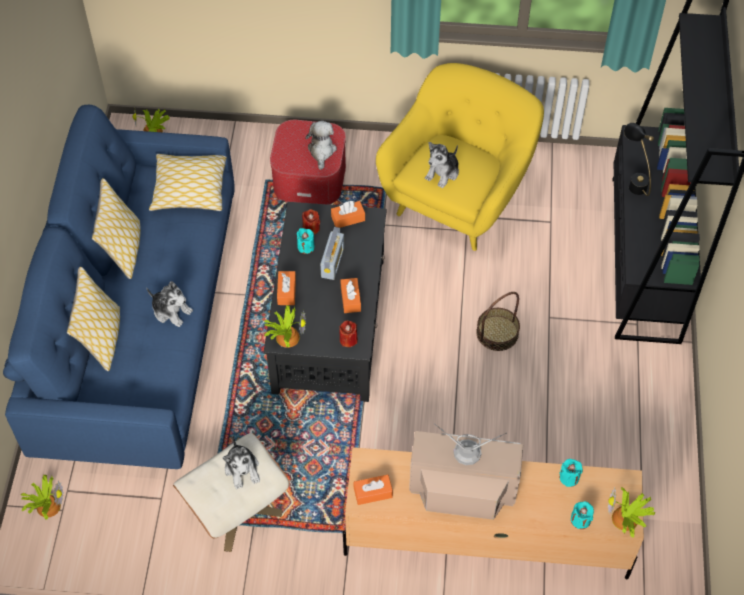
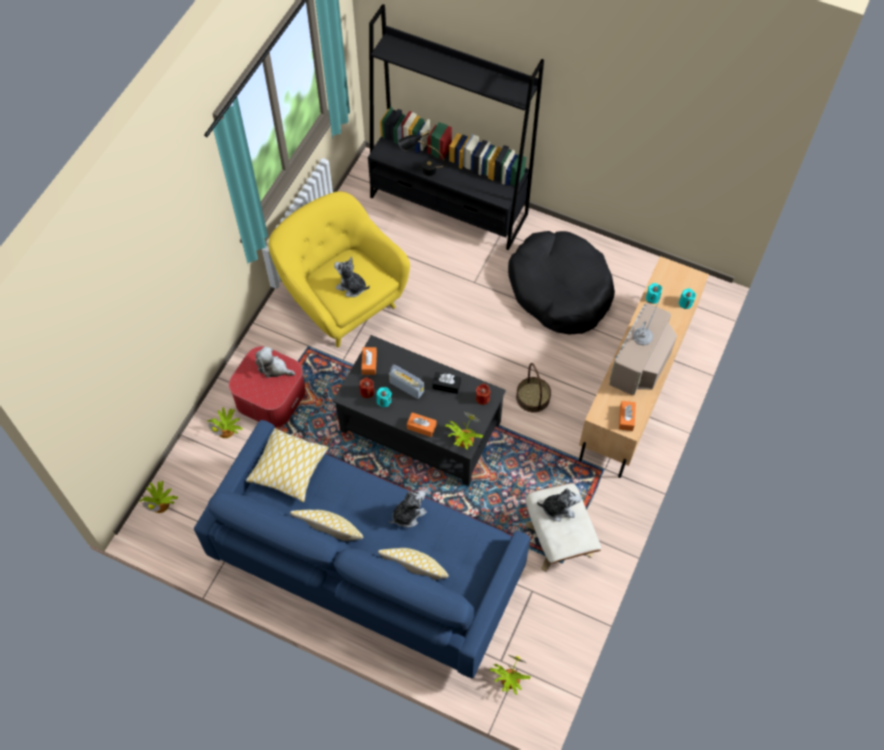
camera: 70 degrees left, 5 degrees up
(350, 299) = (446, 385): orange tissue box -> black tissue box
(443, 173) = (351, 287): plush toy -> plush toy turned 150 degrees clockwise
(497, 333) = (474, 319): basket -> basket (533, 397)
(585, 412) = (560, 290): none -> black dog bed
(626, 520) = (693, 278): potted plant -> potted plant (227, 429)

